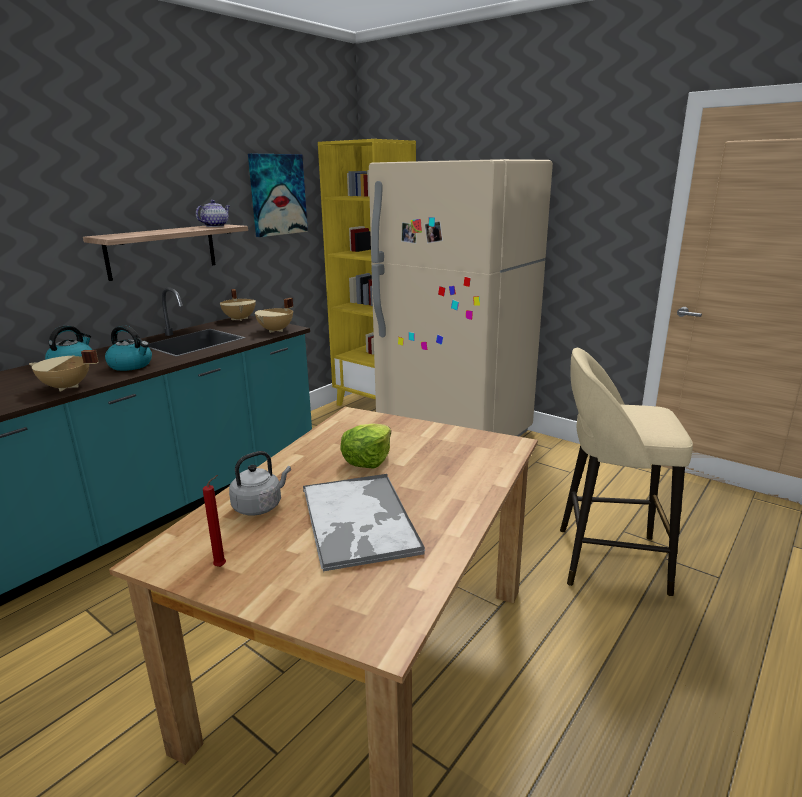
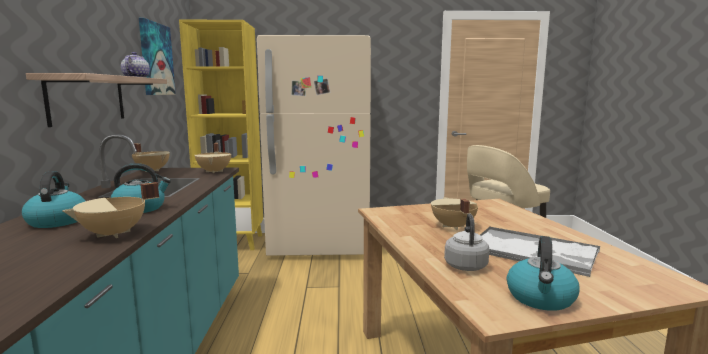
camera: 40 degrees left, 10 degrees down
(222, 566) = (541, 298): red candle -> kettle
(367, 460) = (452, 226): lettuce -> beige cooking pot

